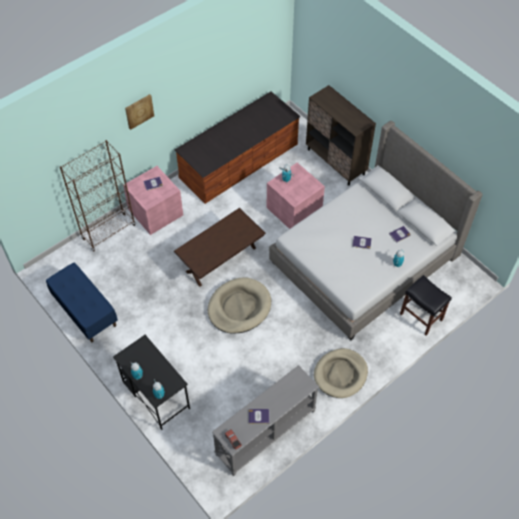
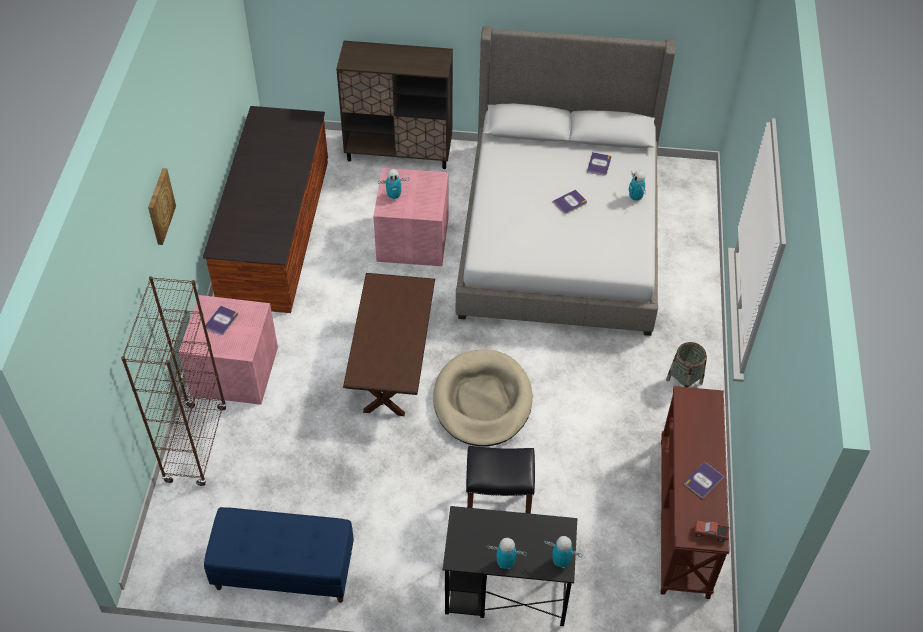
camera: 45 degrees left, 5 degrees down
(266, 433) = (685, 517): grey console table -> brown console table
(340, 374) = (684, 381): beige dog bed -> basket
(421, 317) = (691, 252): black stool -> black stool (499, 508)

